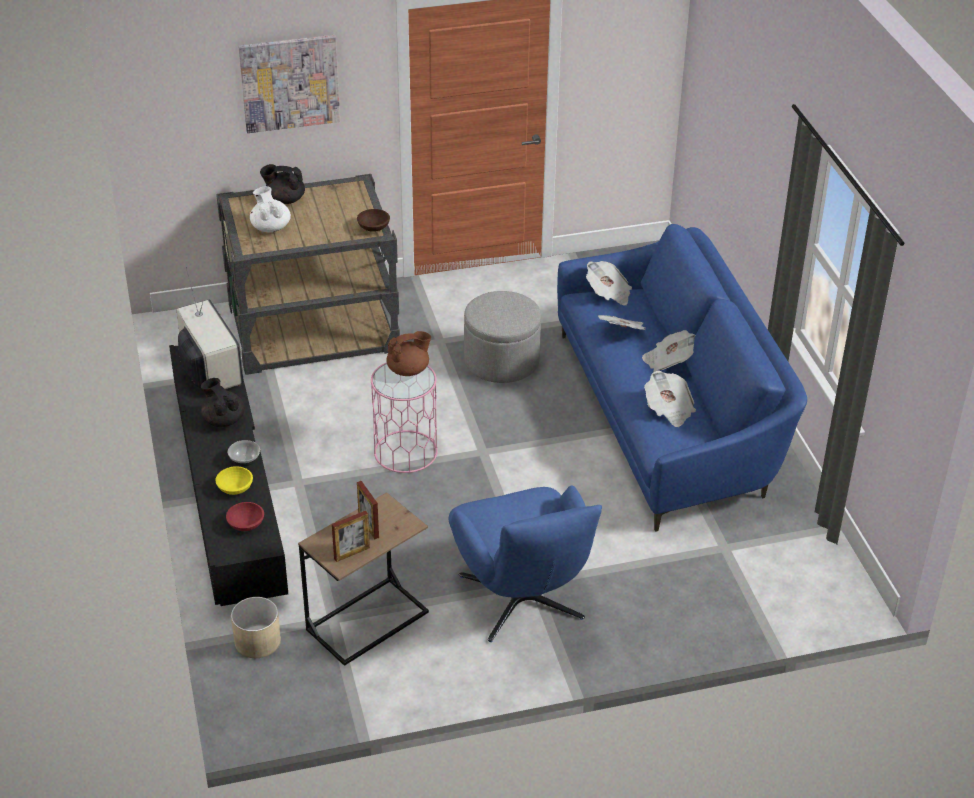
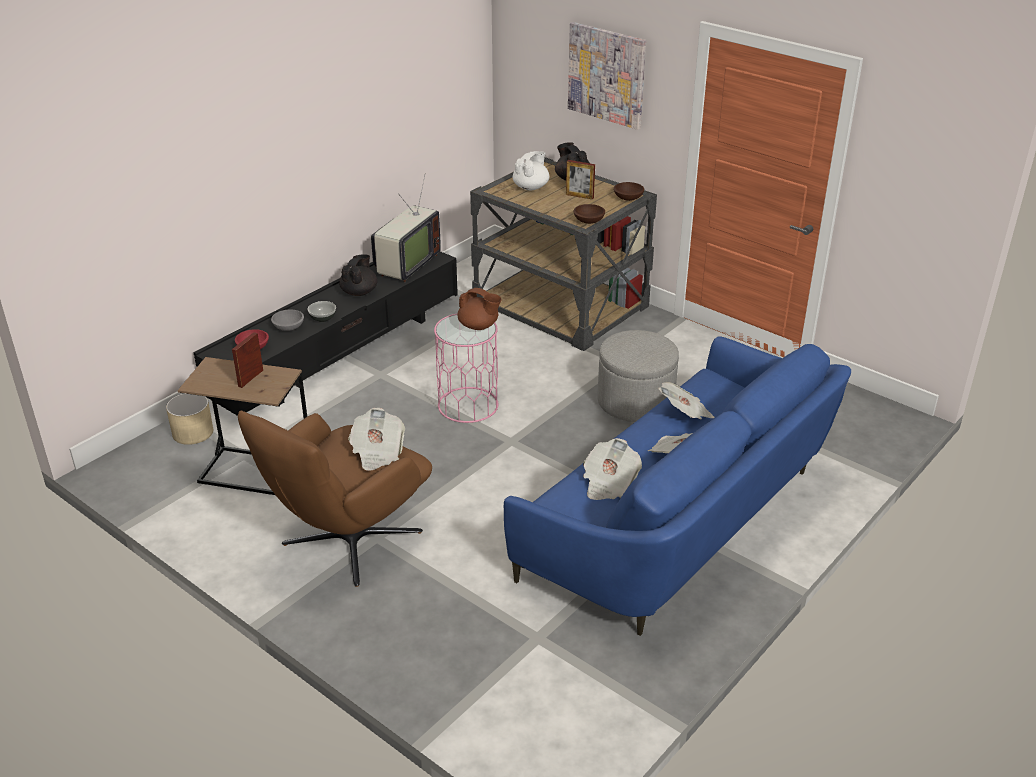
camera: 55 degrees right, 5 degrees down
(235, 488) = (288, 327): yellow bowl -> grey bowl
(352, 553) = (212, 383): picture frame -> picture frame (579, 196)
(359, 190) = (628, 198): none -> brown bowl
(522, 600) = (349, 541): blue armchair -> brown armchair
(608, 293) = (731, 385): newspaper -> newspaper (377, 452)

